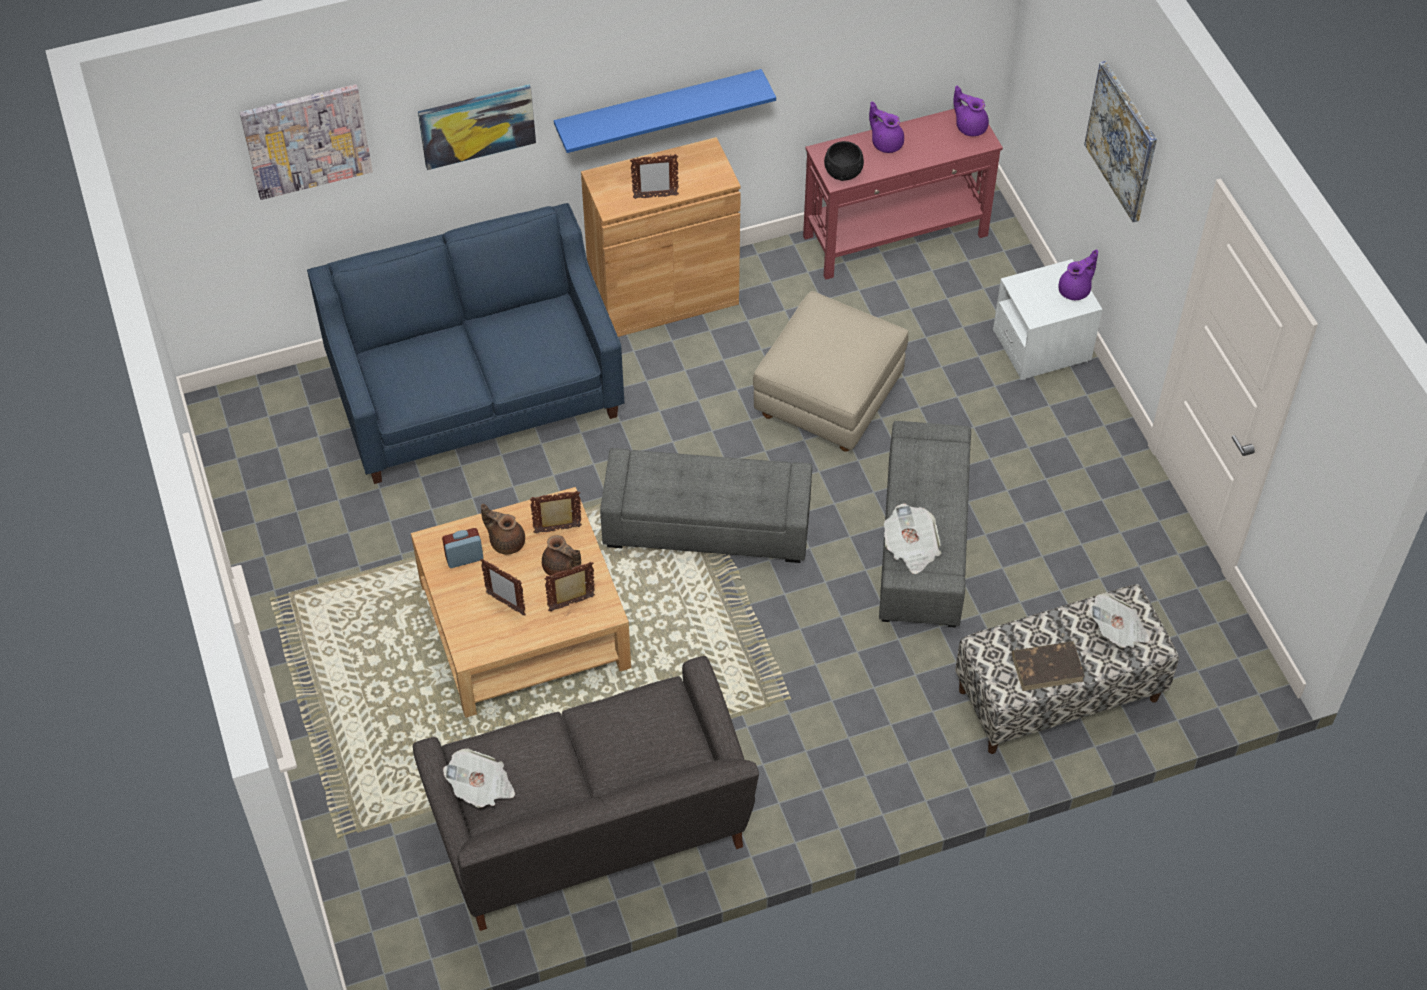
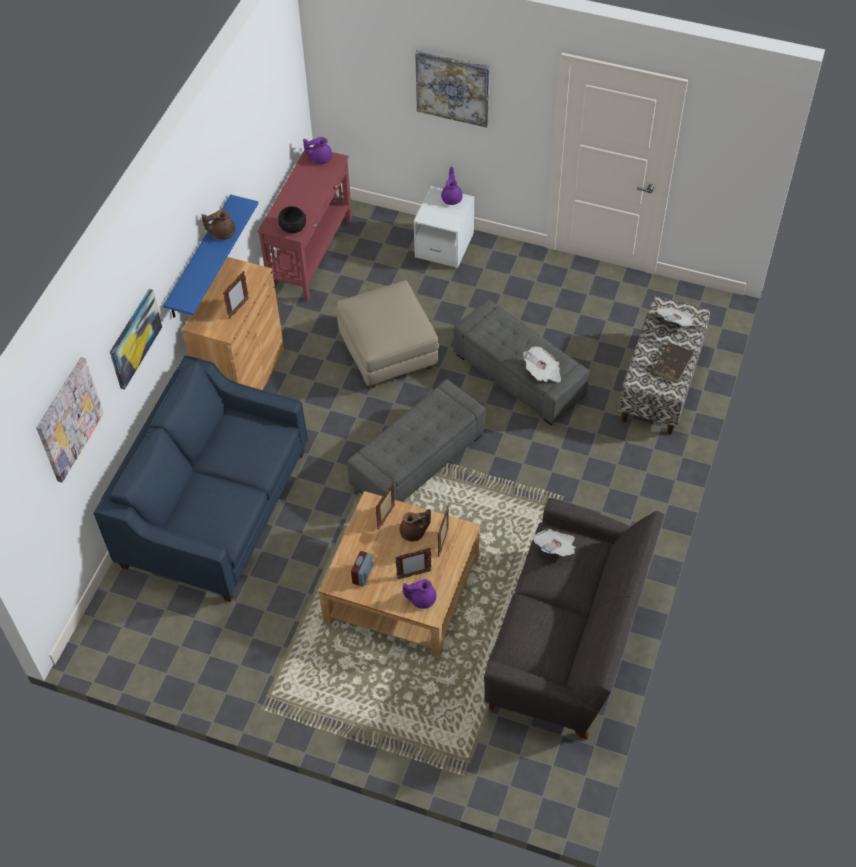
camera: 50 degrees left, 0 degrees up
(481, 788) = (539, 660): newspaper -> newspaper (555, 548)
(506, 541) = (370, 547): brown teapot -> brown teapot (222, 233)
(886, 143) = (293, 197): purple teapot -> purple teapot (421, 599)

